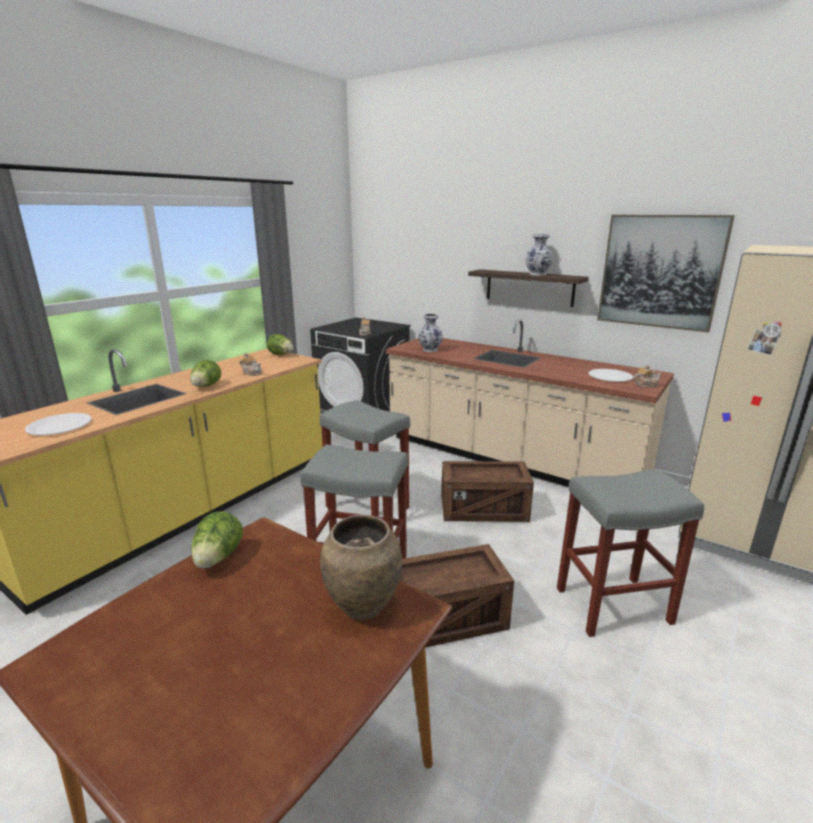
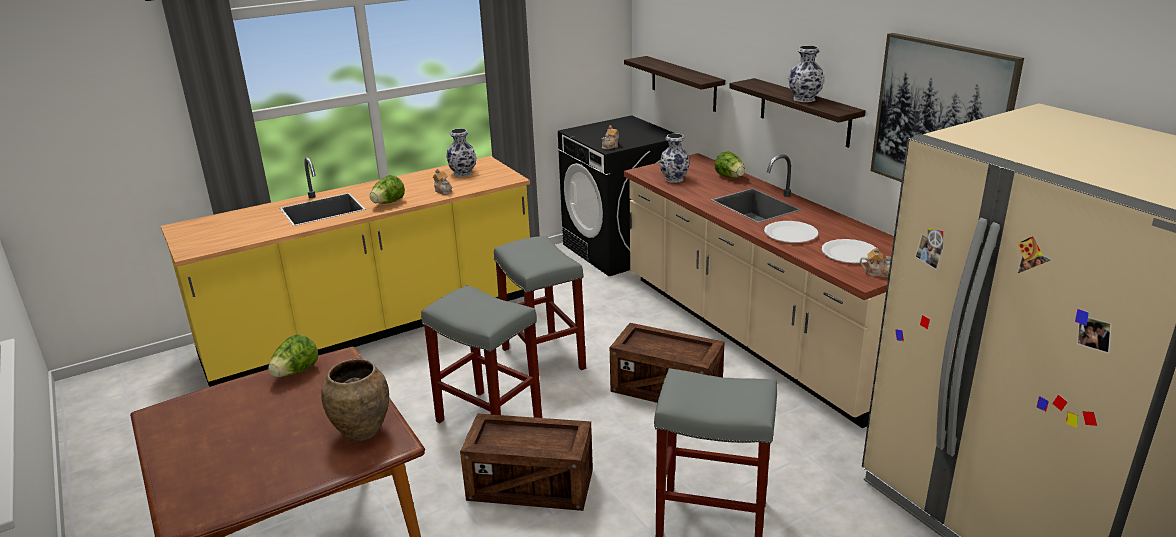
camera: 25 degrees right, 5 degrees up
(59, 426) = (245, 231): white plate -> white plate (791, 234)
(256, 360) = (462, 173): none -> vase
(281, 355) = (495, 168): lettuce -> lettuce (730, 177)
(407, 284) = (683, 83): none -> shelf

